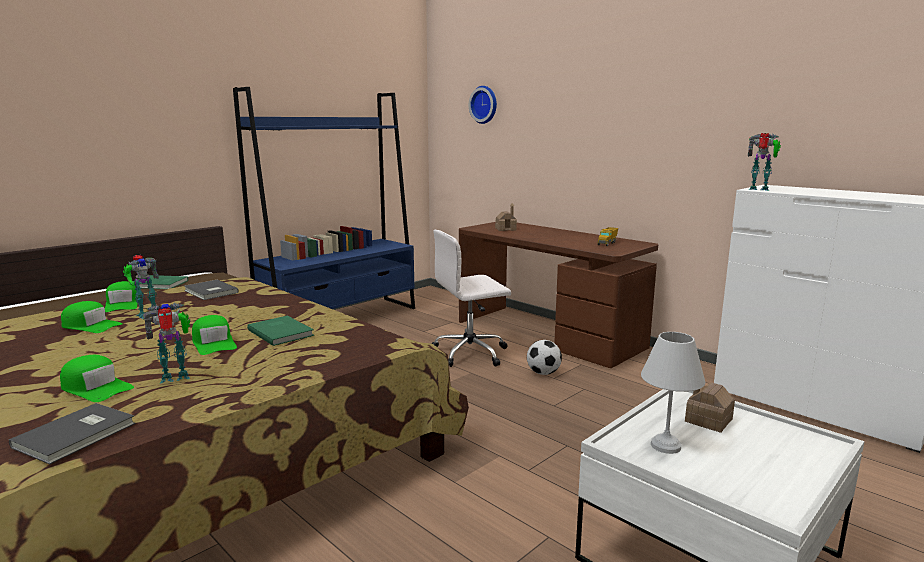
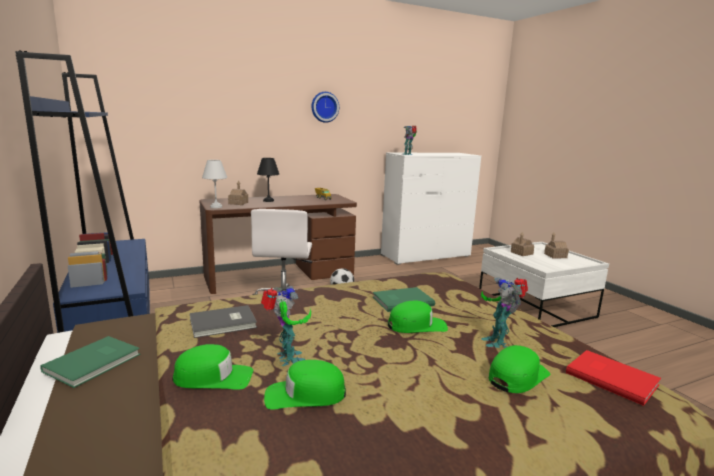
camera: 70 degrees left, 0 degrees up
(78, 435) = (611, 377): grey book -> red book
(91, 326) = (305, 395): green cap -> green cap turned 135 degrees counterclockwise
(485, 104) = (161, 94): wall clock -> wall clock (324, 107)
(541, 233) = (268, 201): none -> black table lamp
(665, 445) = (544, 263): white table lamp -> white table lamp (215, 207)
(756, 460) = (555, 256): none -> toy house

